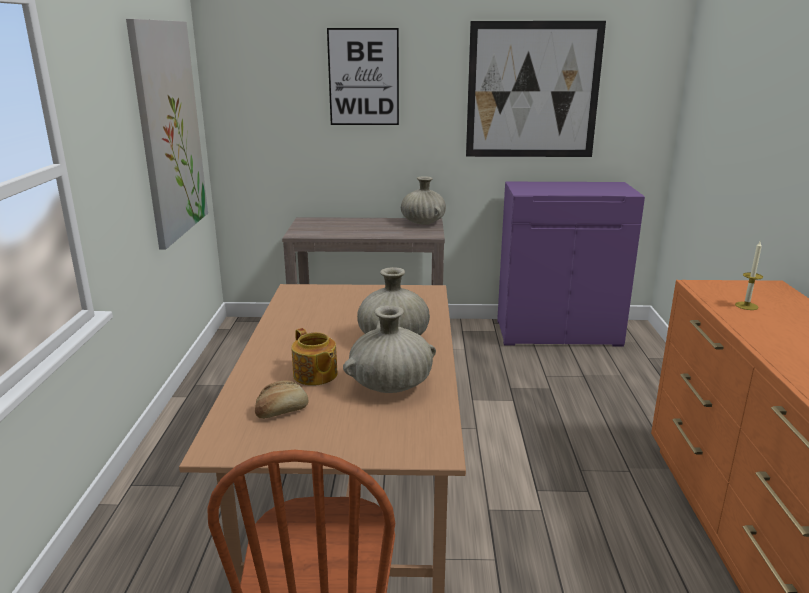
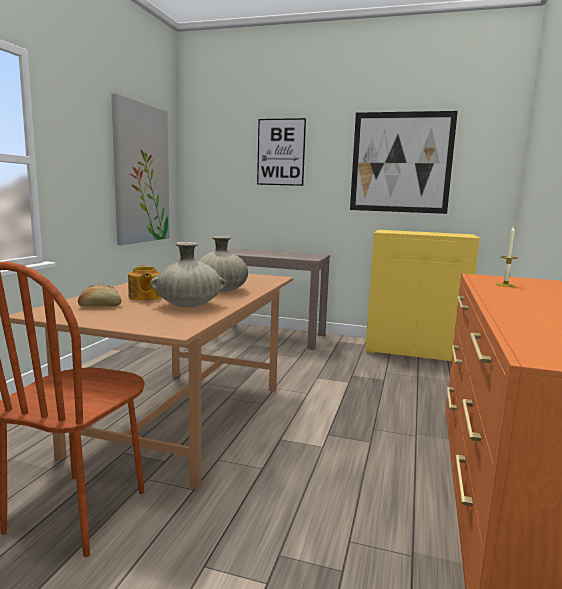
camera: 15 degrees right, 10 degrees down
(423, 222) = (313, 255): beige vase -> none
(558, 333) = (414, 351): purple cabinet -> yellow cabinet

